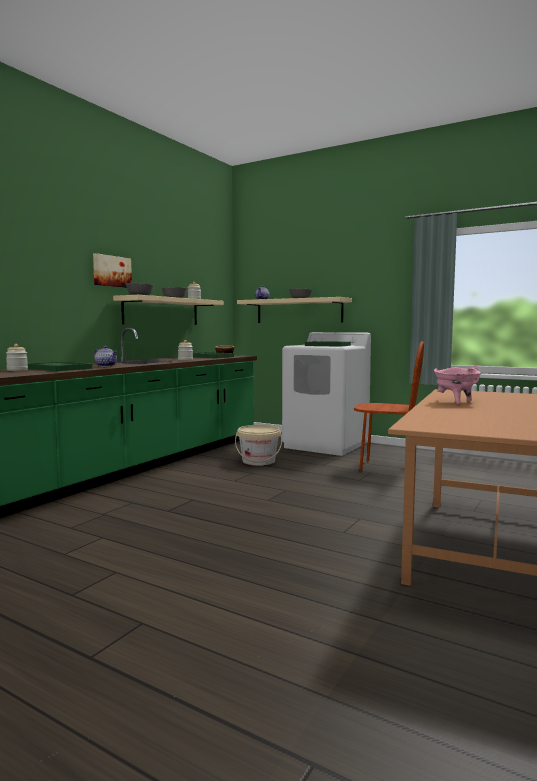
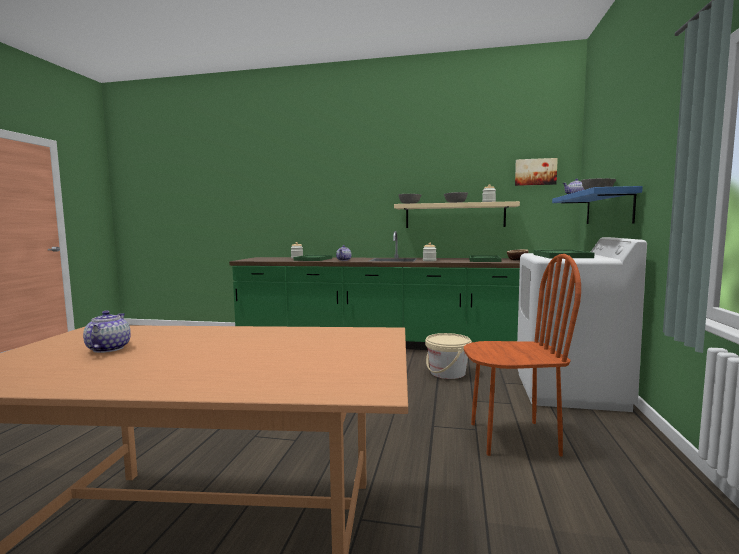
camera: 70 degrees right, 0 degrees up
(111, 271) = (397, 186): picture -> picture (535, 172)
(299, 311) = (608, 208): beige shelf -> blue shelf
(387, 467) = (513, 438): brown chair -> brown chair turned 90 degrees counterclockwise
(455, 402) = (261, 336): pink cooking pot -> none
(495, 420) = (108, 349): none -> teapot

